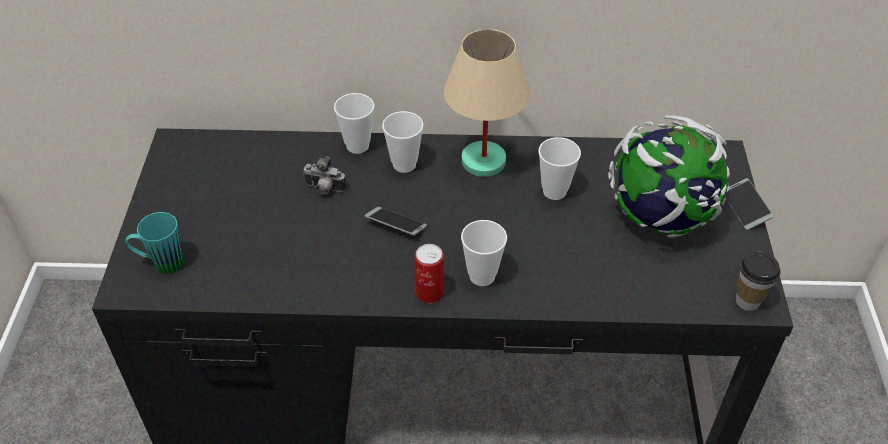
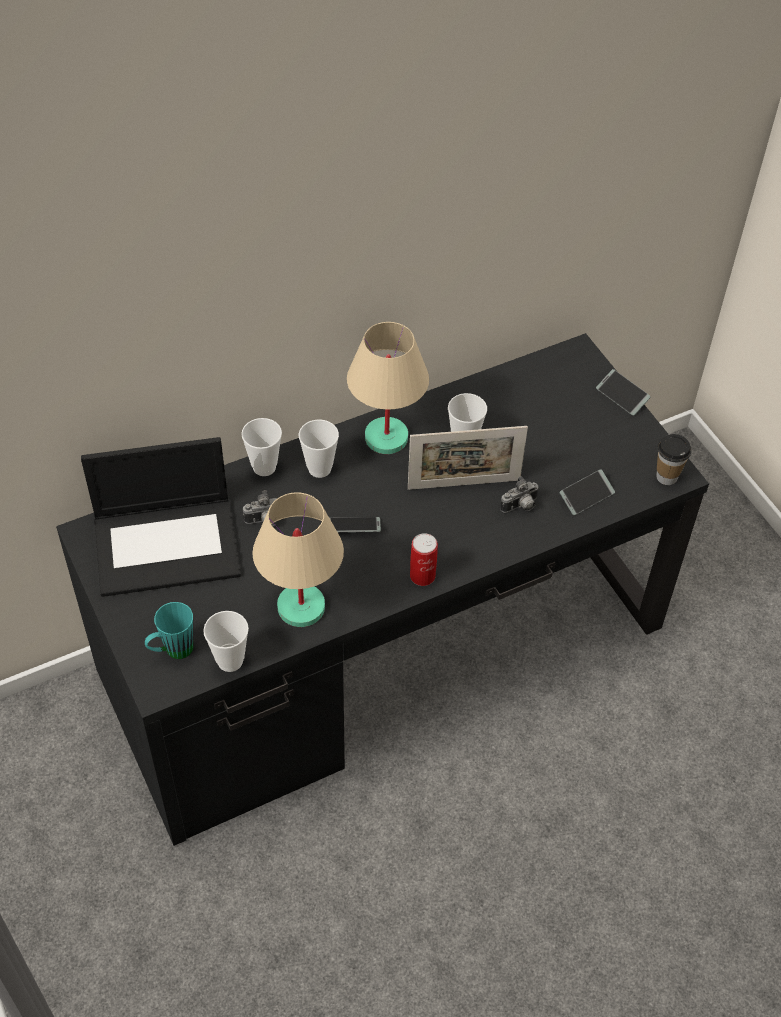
camera: 30 degrees left, 5 degrees up
(229, 176) = (168, 545): none -> laptop
(297, 274) = (301, 608): none -> beige table lamp
(482, 276) = (454, 543): cup -> cup (230, 661)
(528, 227) = (464, 484): none -> picture frame
(571, 269) = (520, 507): none -> camera
(646, 286) = (586, 496): none -> phone
(659, 218) = (562, 432): globe -> none

